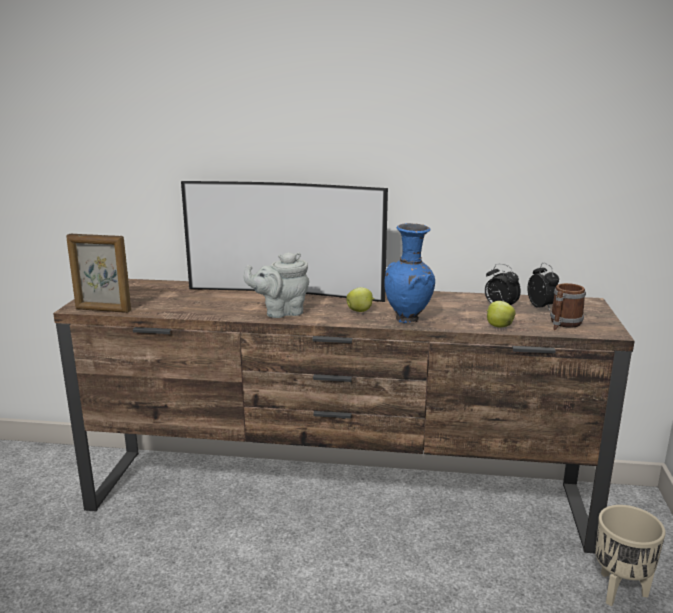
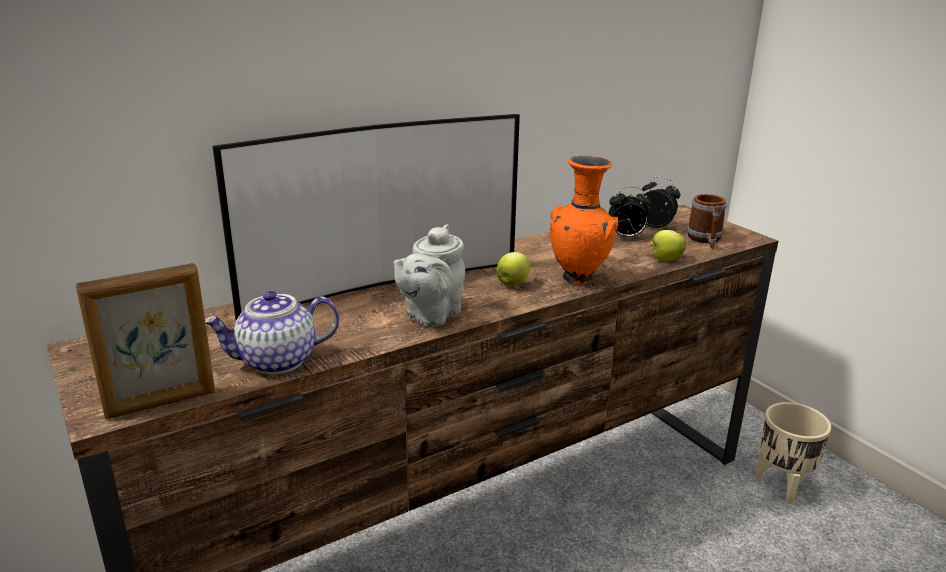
camera: 40 degrees left, 5 degrees up
(173, 309) = (277, 361): none -> teapot
(409, 320) = (579, 279): blue vase -> orange vase

